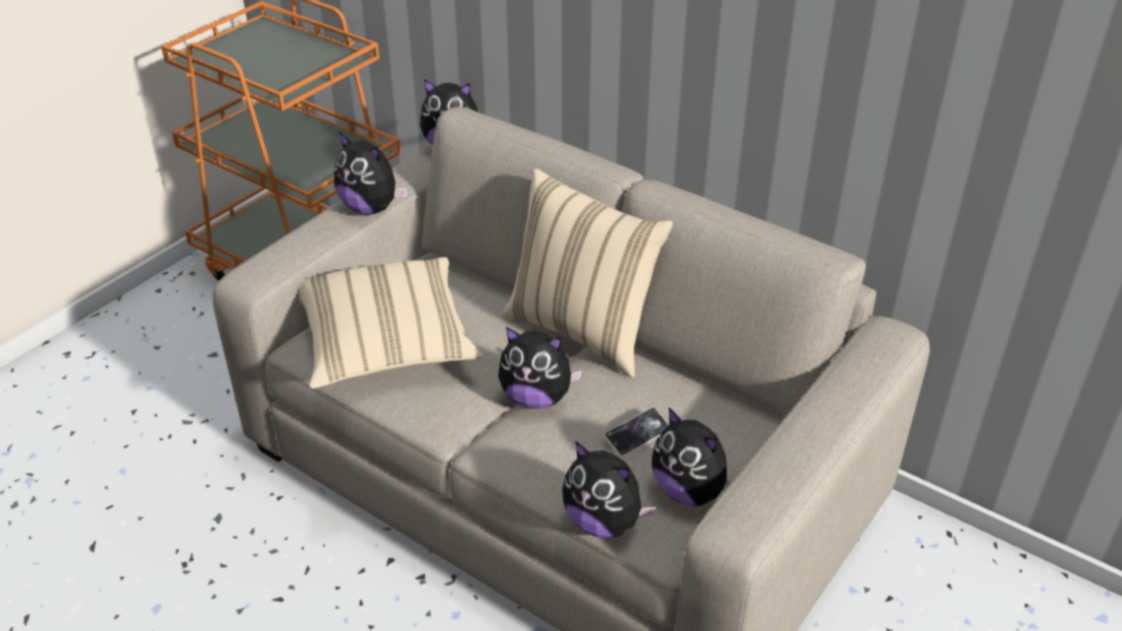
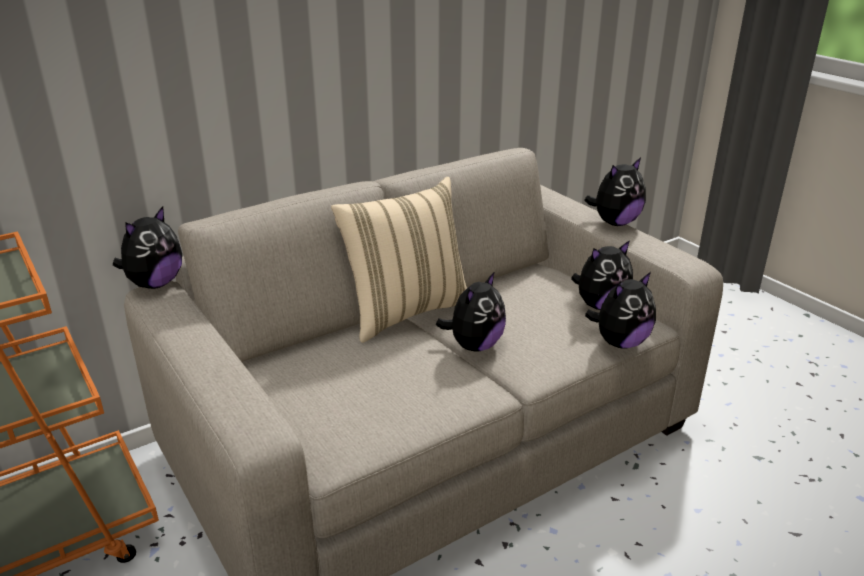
camera: 70 degrees left, 10 degrees down
(371, 208) = (209, 340): plush toy -> plush toy (615, 222)
(387, 346) = (362, 407): beige pillow -> none
(637, 435) = (539, 312): phone -> none

